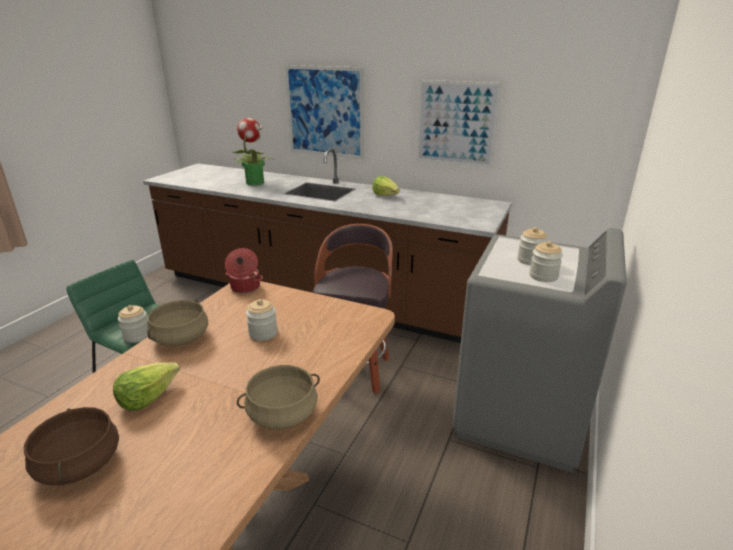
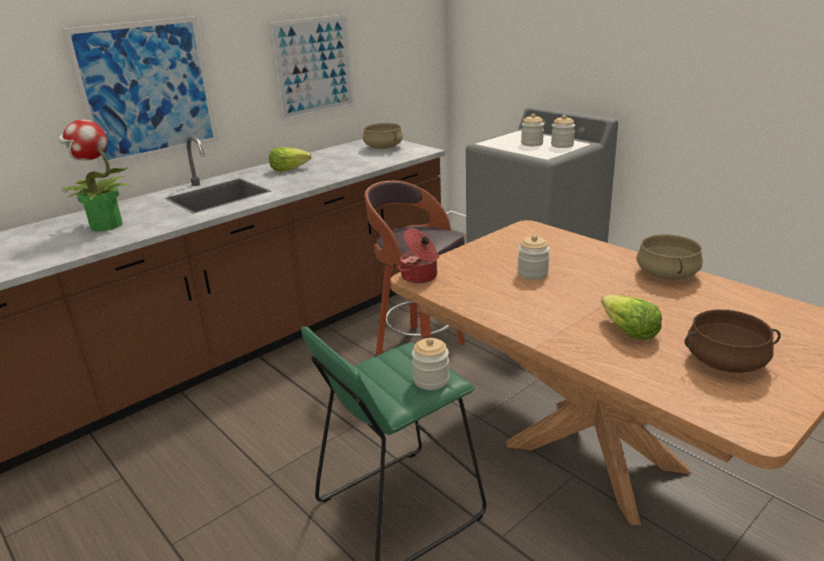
camera: 65 degrees left, 0 degrees up
(180, 337) = (517, 315): beige cooking pot -> beige cooking pot (383, 147)

